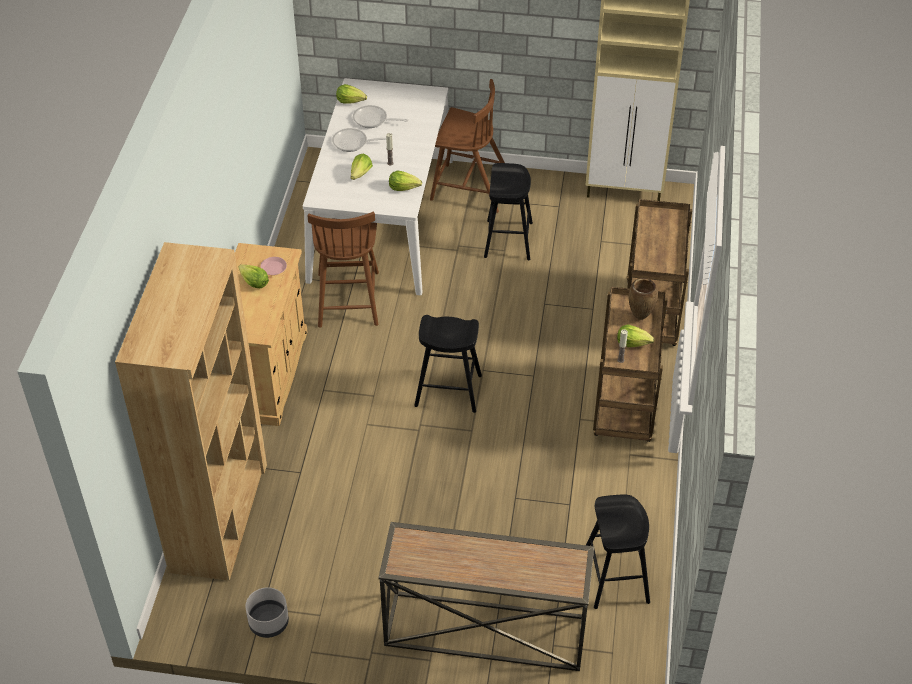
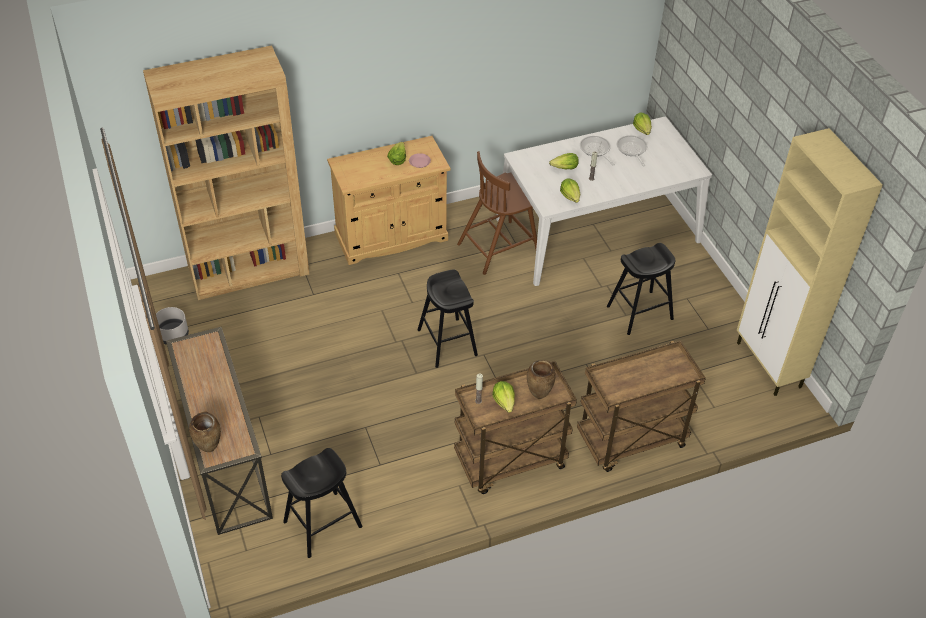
camera: 60 degrees right, 0 degrees up
(469, 188) = (677, 265): brown chair -> none
(561, 585) = (210, 449): none -> brown vase

